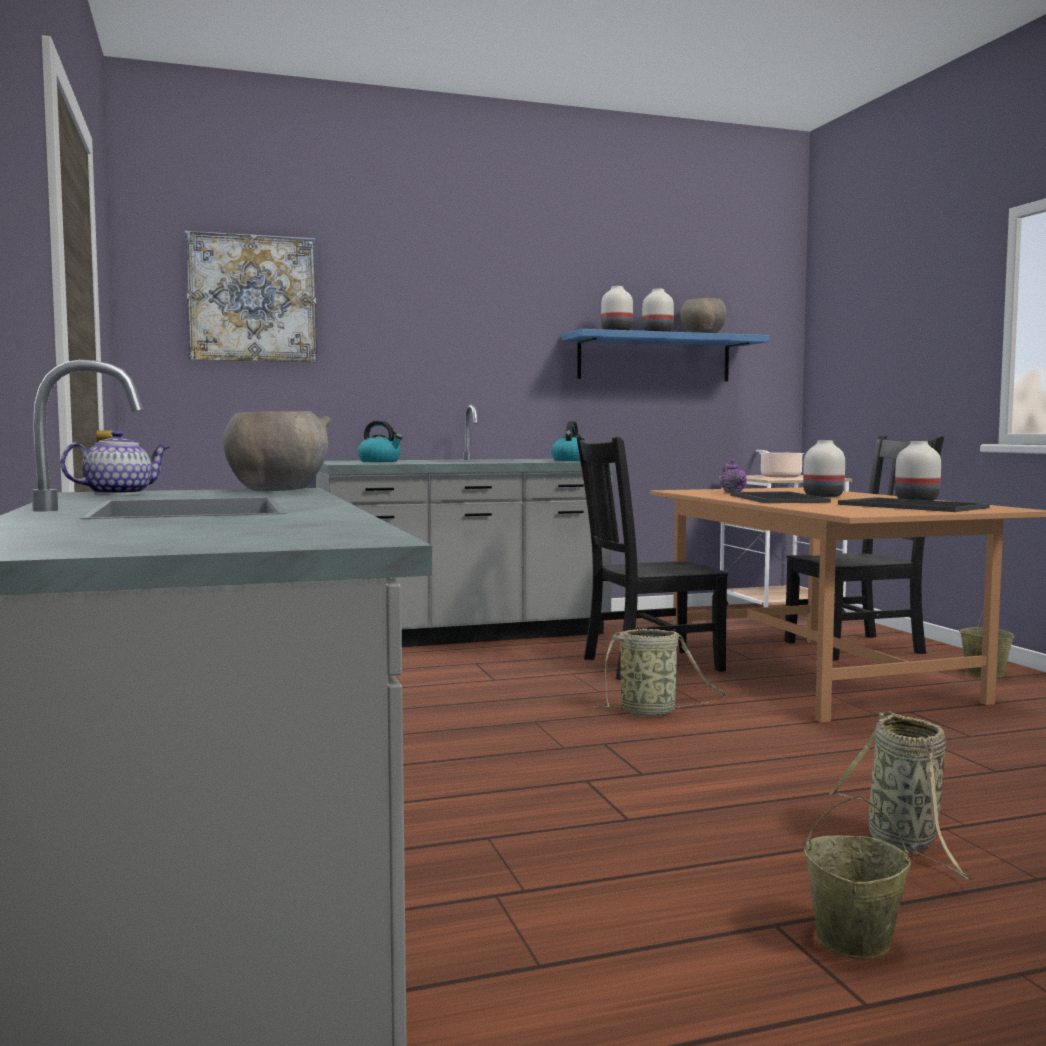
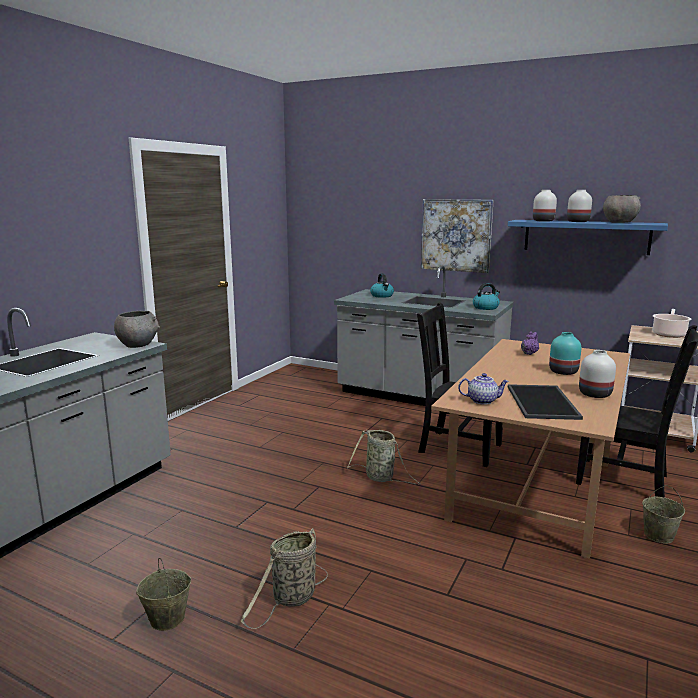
camera: 45 degrees right, 10 degrees up
(118, 494) = (92, 339): teapot -> teapot (482, 401)
(252, 298) = (342, 202): picture -> picture (456, 235)
(775, 498) = (512, 369): tray -> none
(823, 496) = (563, 372): white vase -> turquoise vase

